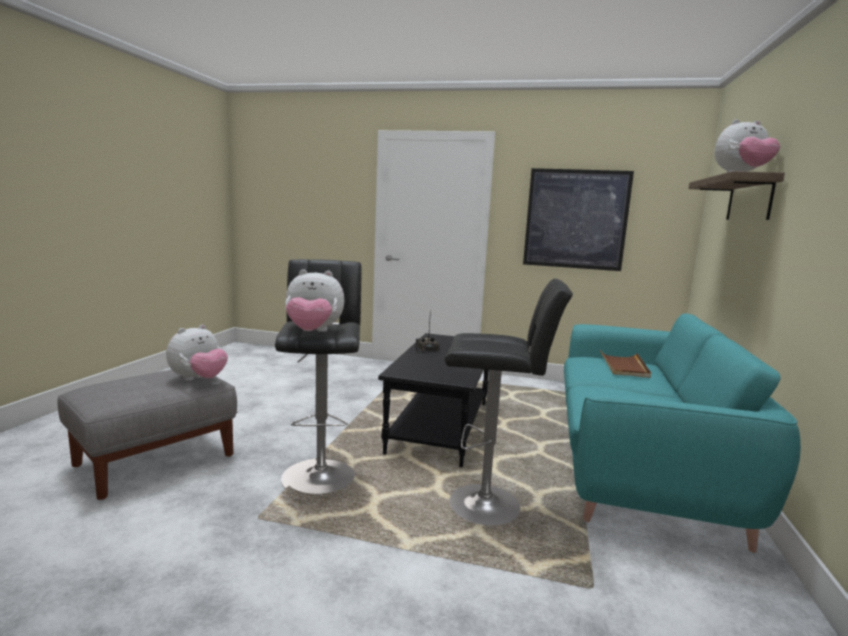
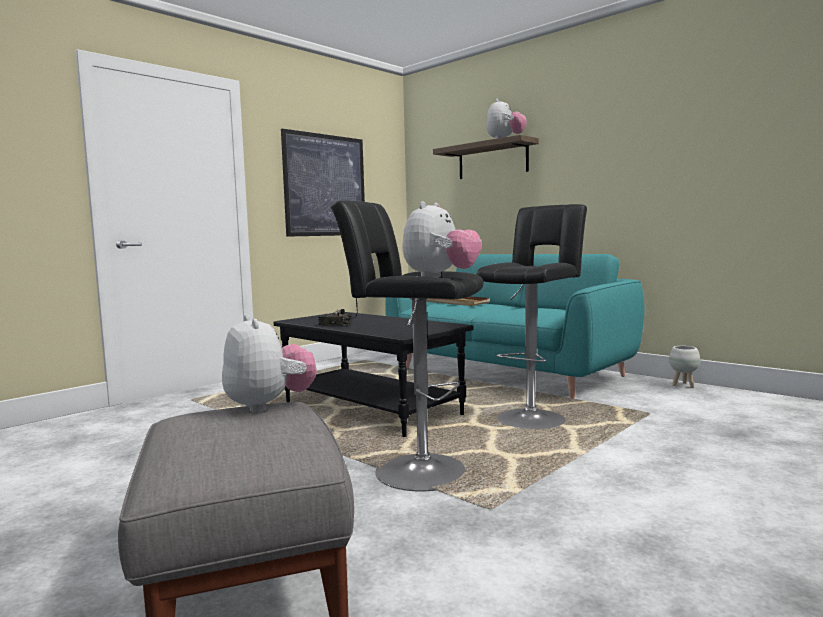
camera: 60 degrees left, 5 degrees down
(792, 619) = (683, 385): none -> white planter

